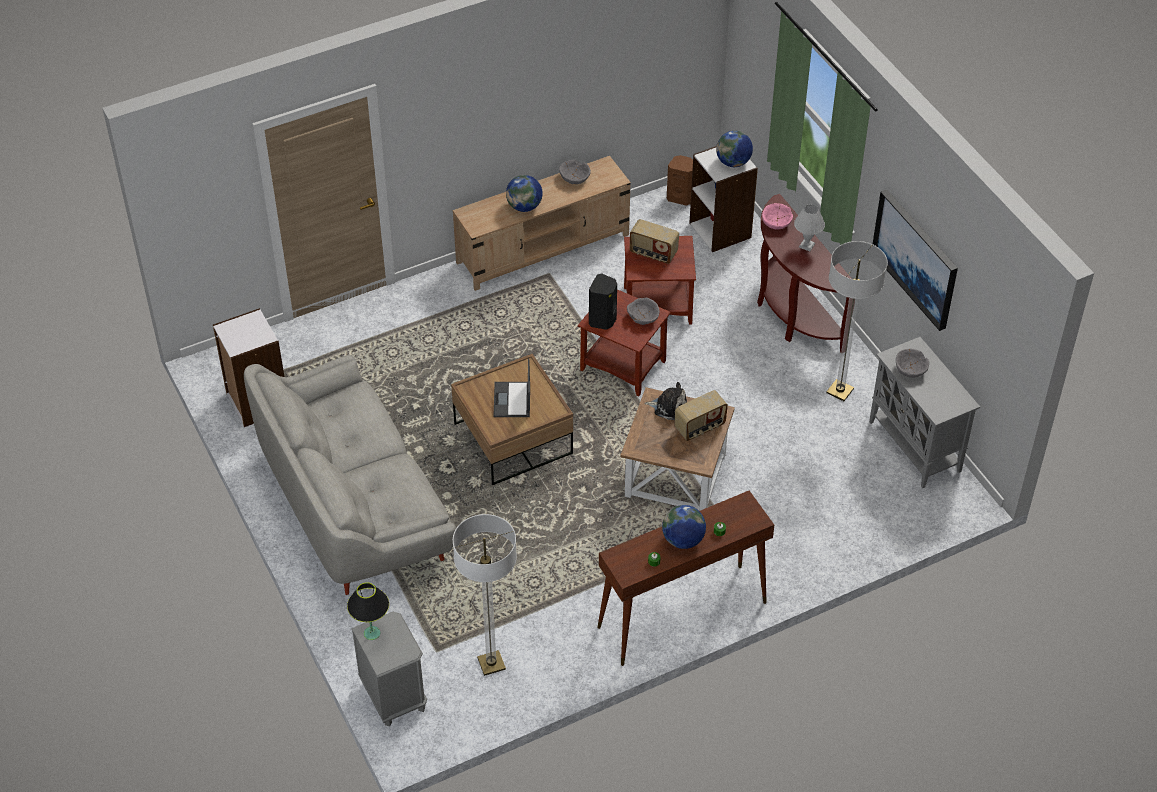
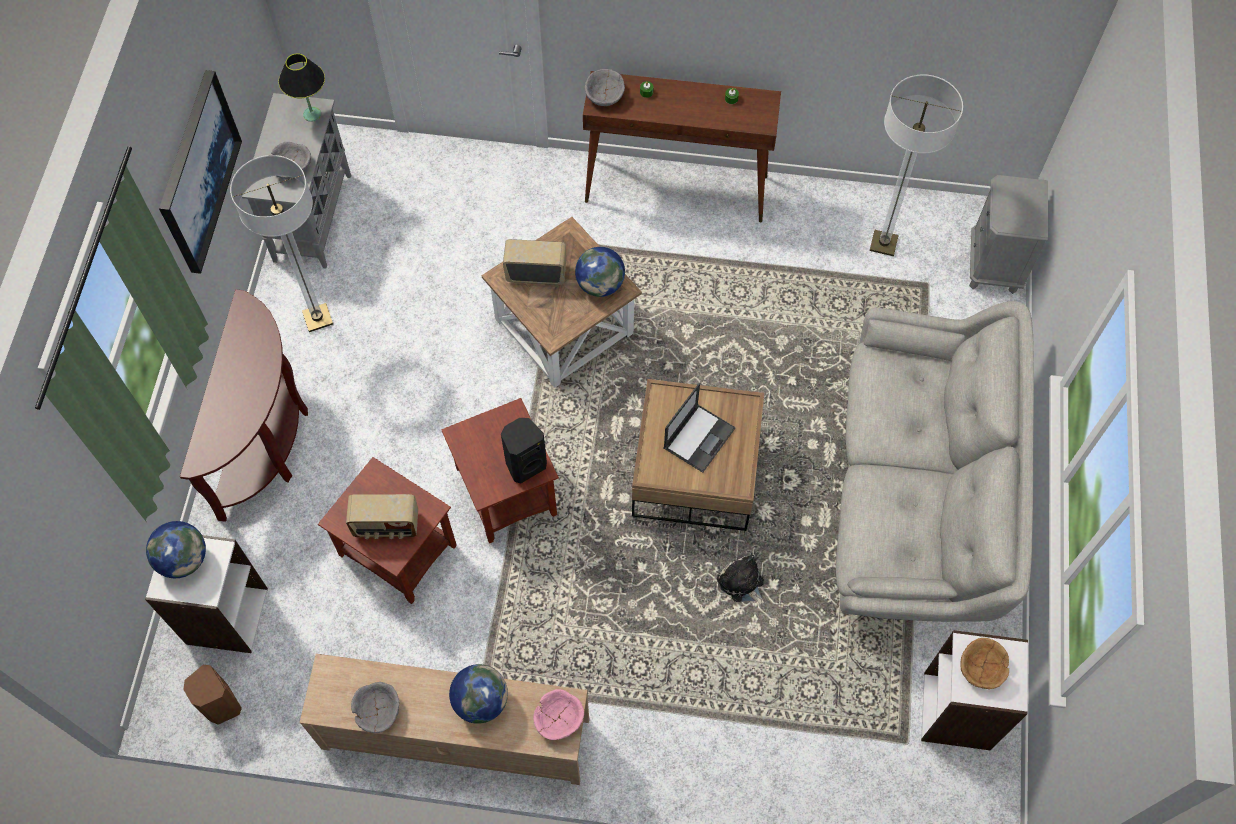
camera: 145 degrees left, 15 degrees up
(251, 332) = (981, 668): none -> brown bowl
(372, 633) = (1030, 221): black table lamp -> black table lamp (312, 114)
(643, 317) = (477, 441): grey bowl -> grey bowl (604, 95)
(653, 253) = (386, 525): radio -> radio turned 120 degrees clockwise
(668, 406) = (547, 316): plush toy -> plush toy (741, 583)
(683, 540) = (687, 103): globe -> globe (600, 284)
(776, 222) = (228, 434): pink bowl -> pink bowl (559, 718)
(807, 245) = (229, 379): white table lamp -> none

